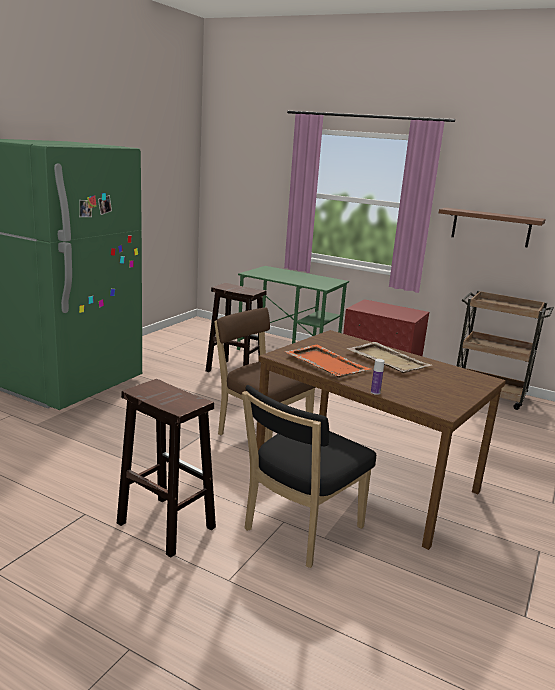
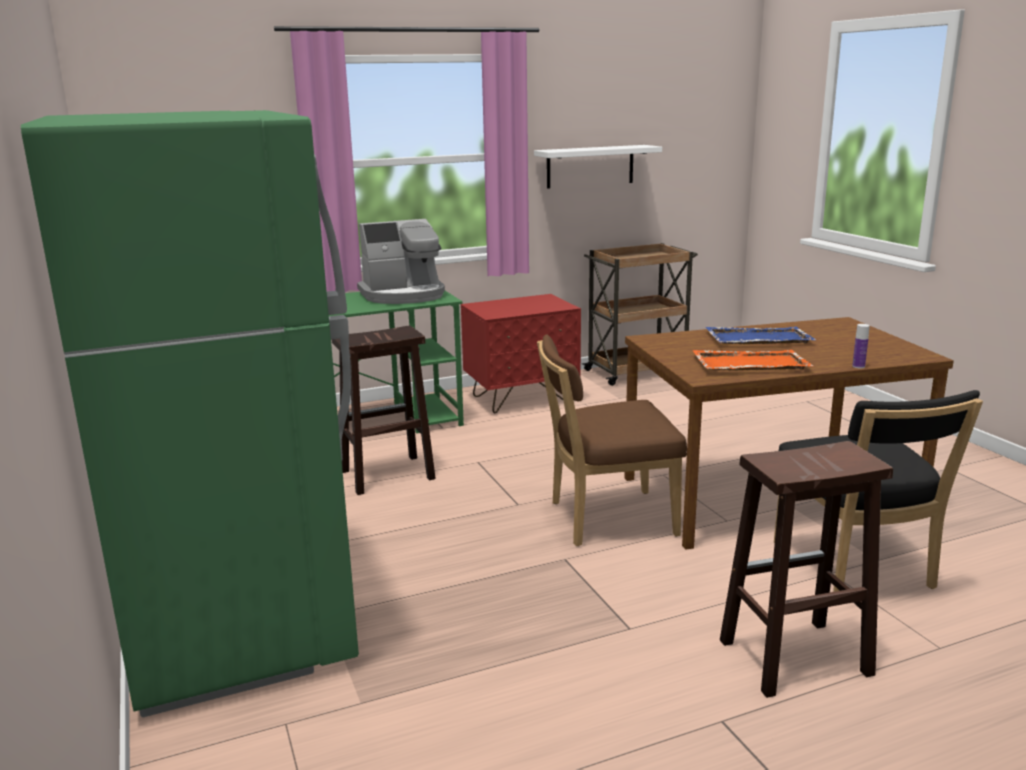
camera: 50 degrees left, 0 degrees up
(313, 280) = (403, 295): none -> coffee machine
(387, 359) = (757, 339): beige tray -> blue tray
(491, 227) = (590, 166): brown shelf -> white shelf

